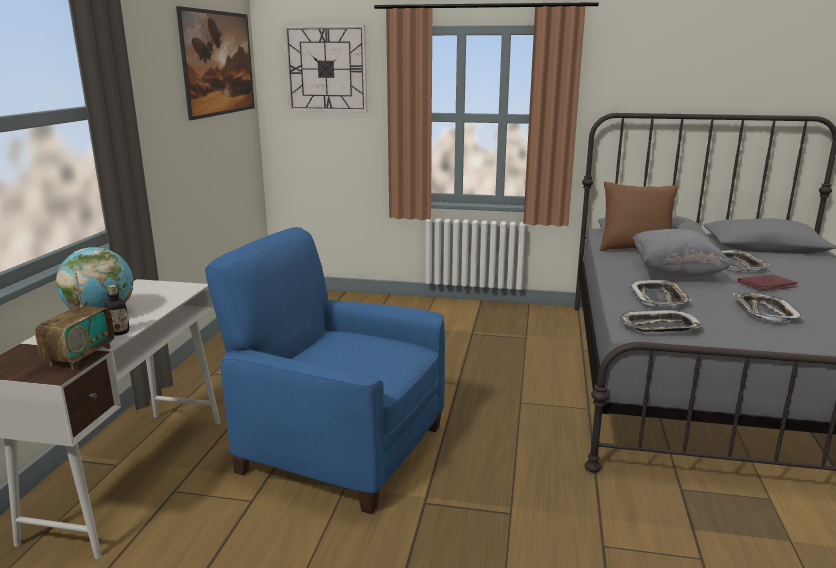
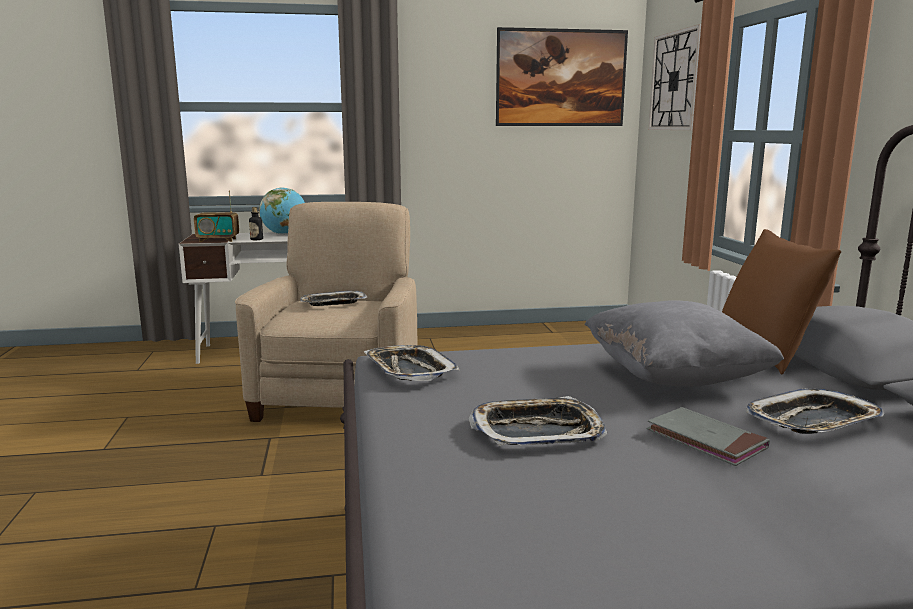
camera: 70 degrees right, 5 degrees down
(339, 448) = (340, 396): blue armchair -> beige armchair
(659, 298) = (528, 369): tray -> tray (333, 303)
(766, 285) = (706, 440): red book -> grey book

